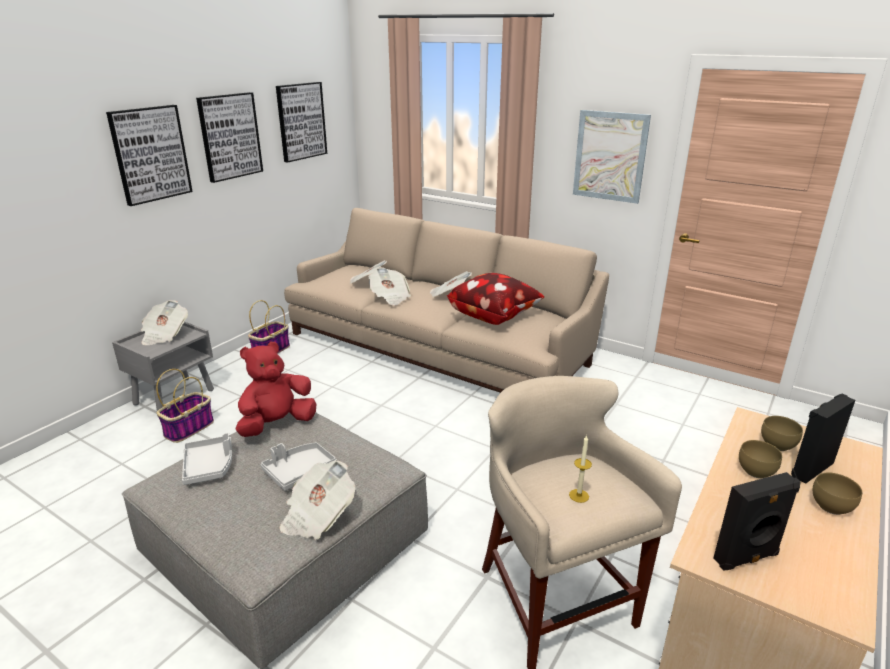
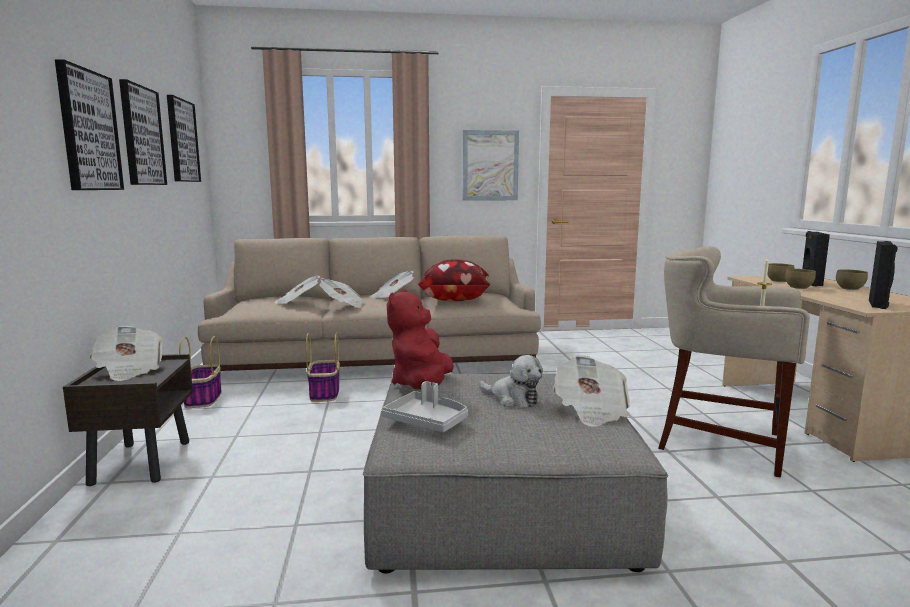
camera: 40 degrees left, 15 degrees down
(175, 396) = (141, 462): grey nightstand -> brown nightstand
(189, 428) = (218, 476): basket -> basket (324, 393)
(299, 471) = (513, 399): grey tray -> plush toy

